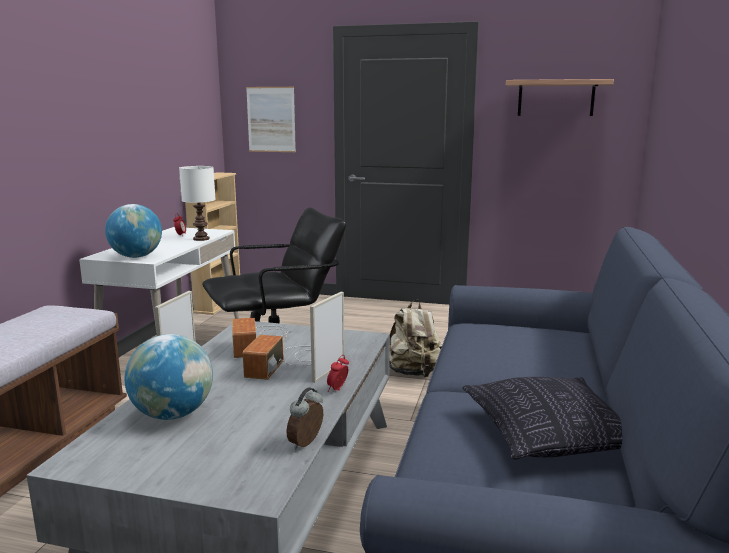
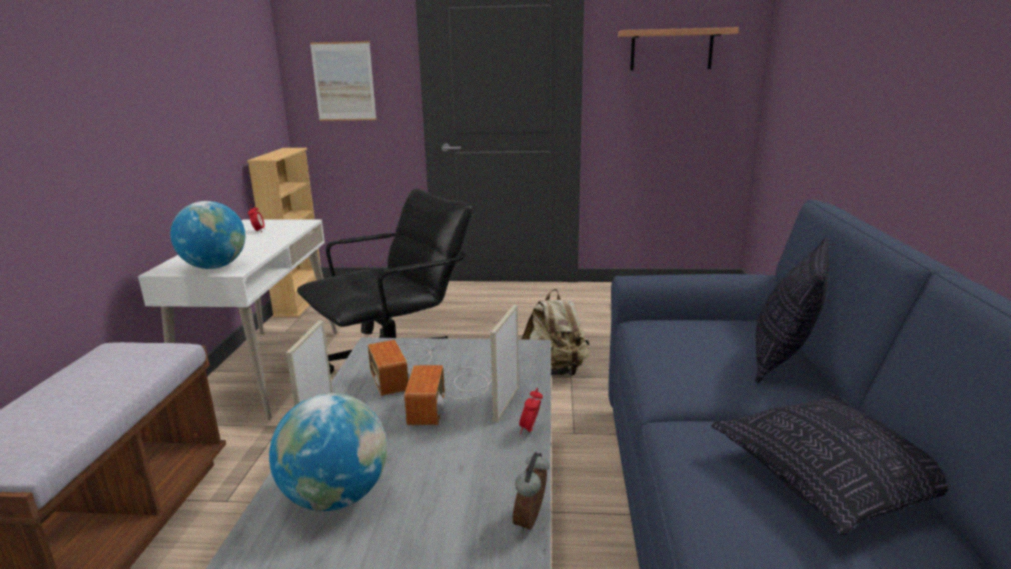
camera: 10 degrees left, 5 degrees up
(201, 239) = (286, 235): white table lamp -> none
(570, 359) = (782, 360): none -> pillow

